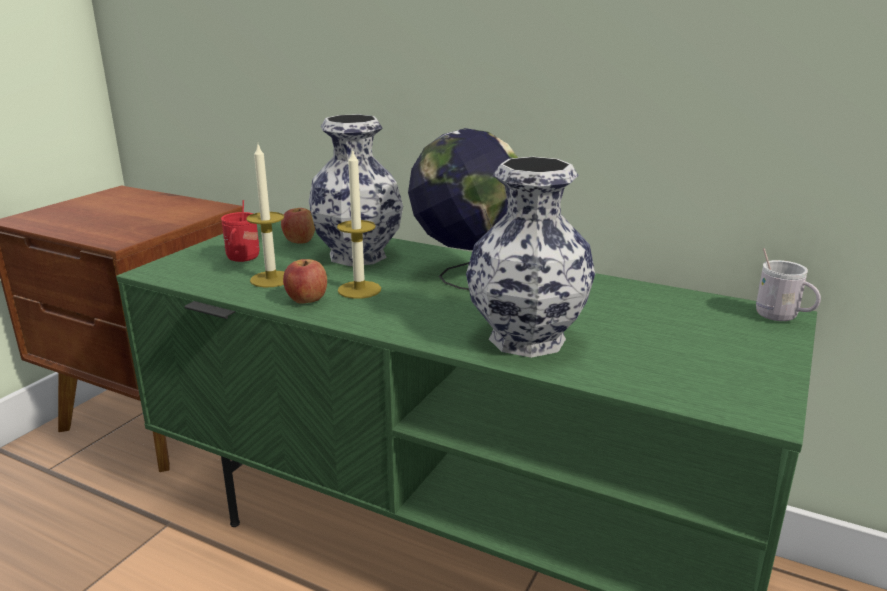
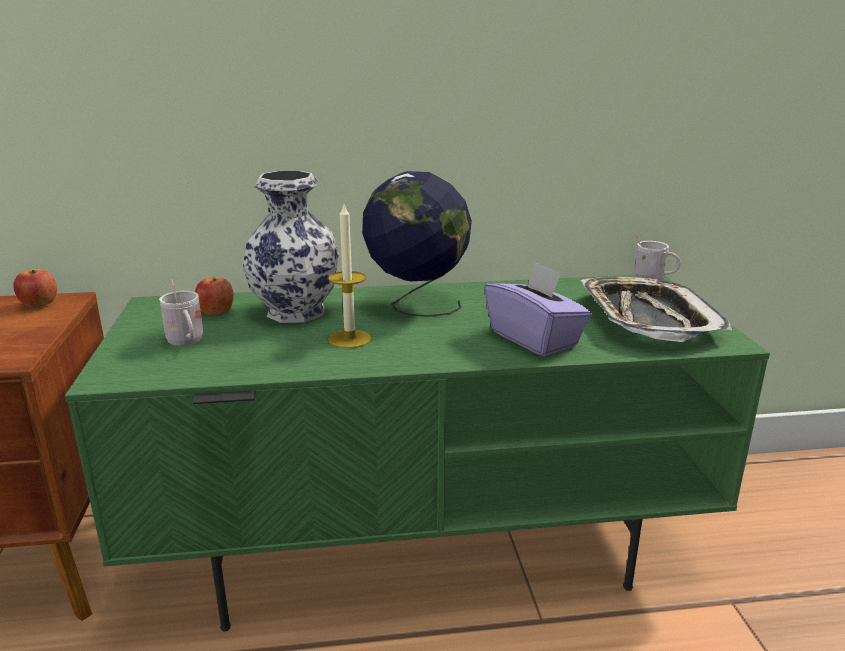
camera: 35 degrees left, 0 degrees up
(241, 260) = (187, 343): red mug -> white mug
(271, 279) = (251, 352): candle -> none
(306, 300) = (320, 360): apple -> apple (39, 305)
(525, 338) = (534, 339): vase -> purple tissue box
(698, 354) = (647, 318): none -> tray

